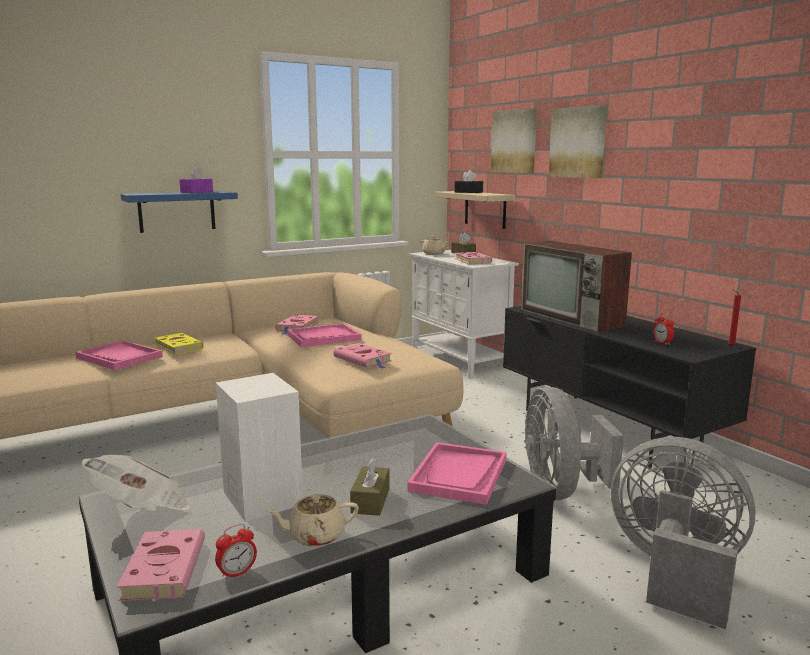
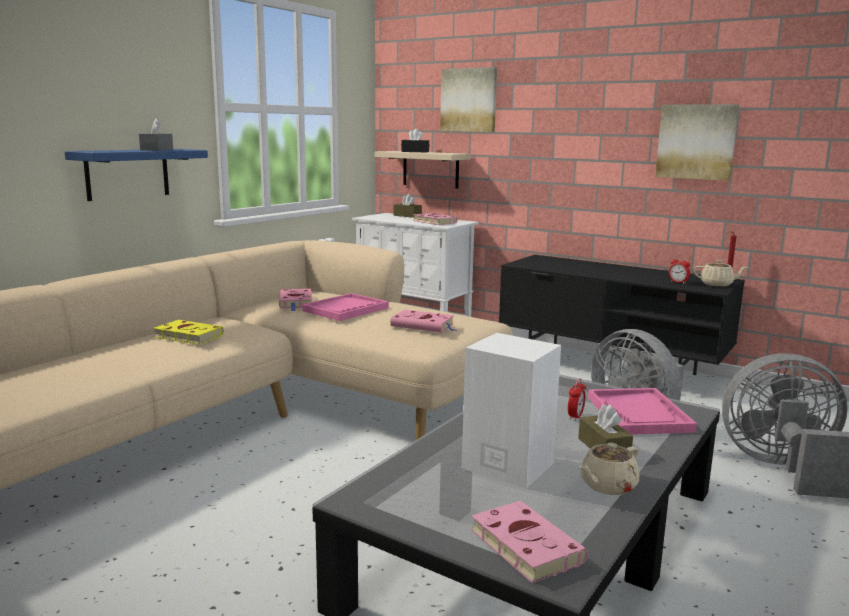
camera: 25 degrees left, 0 degrees up
(119, 357) = (133, 355): pink tray -> none
(142, 507) = (403, 498): newspaper -> none
(197, 192) = (157, 149): purple tissue box -> grey tissue box
(237, 573) = (594, 531): alarm clock -> alarm clock (575, 417)
(434, 254) = (380, 217): beige teapot -> beige teapot (717, 284)
(572, 318) = (574, 269): television -> none
(578, 142) = (549, 102): picture -> picture (696, 141)

